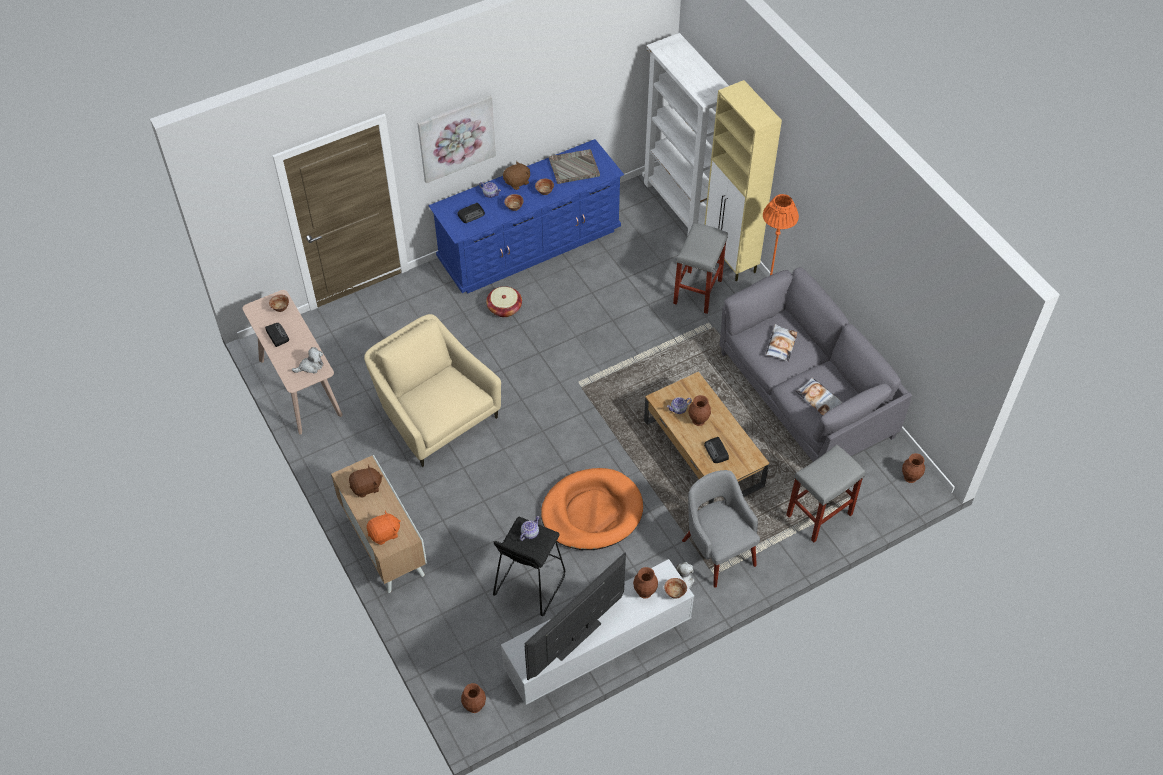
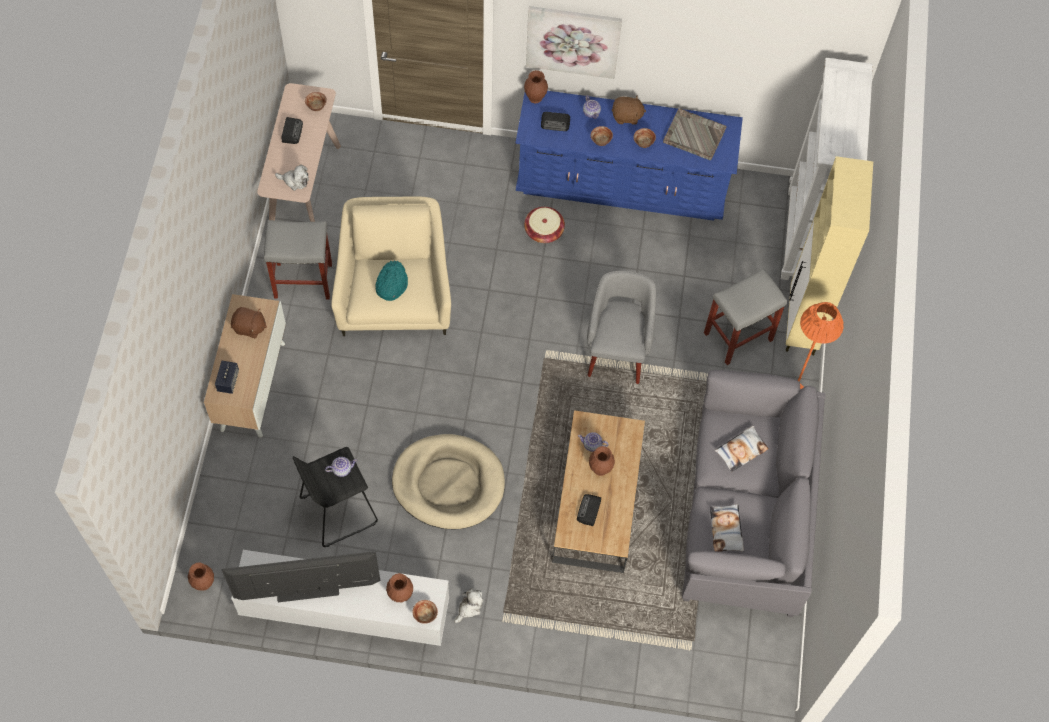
camera: 35 degrees right, 10 degrees up
(384, 534) = (228, 381): orange plush toy -> speaker
(441, 397) = (391, 284): none -> turquoise hat
(592, 512) = (448, 483): orange dog bed -> beige dog bed
(717, 550) = (525, 601): grey armchair -> grey armchair (617, 349)
(819, 515) = (647, 638): grey stool -> grey stool (302, 281)
(910, 478) = (769, 667): brown vase -> brown vase (535, 98)

